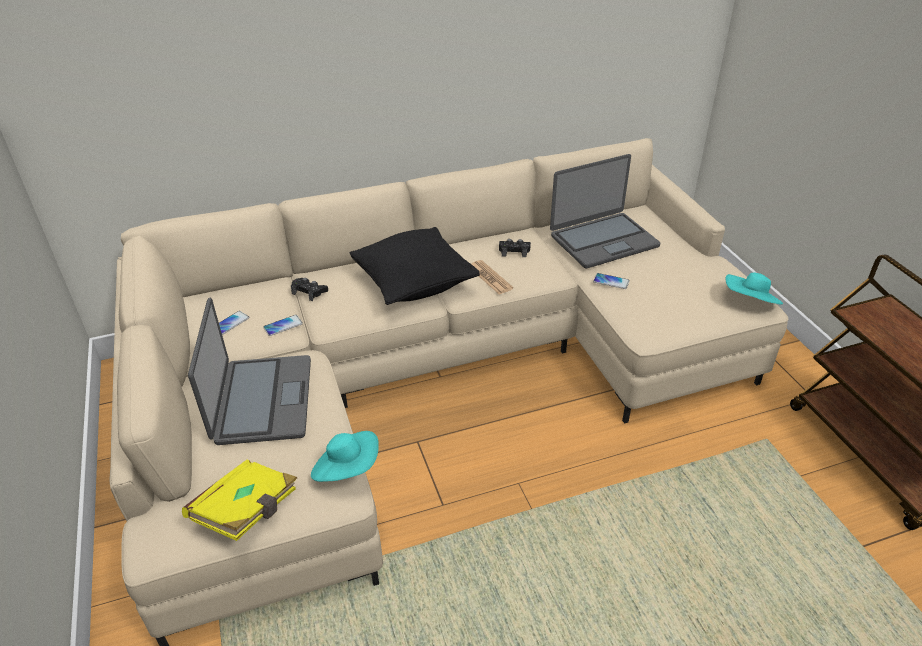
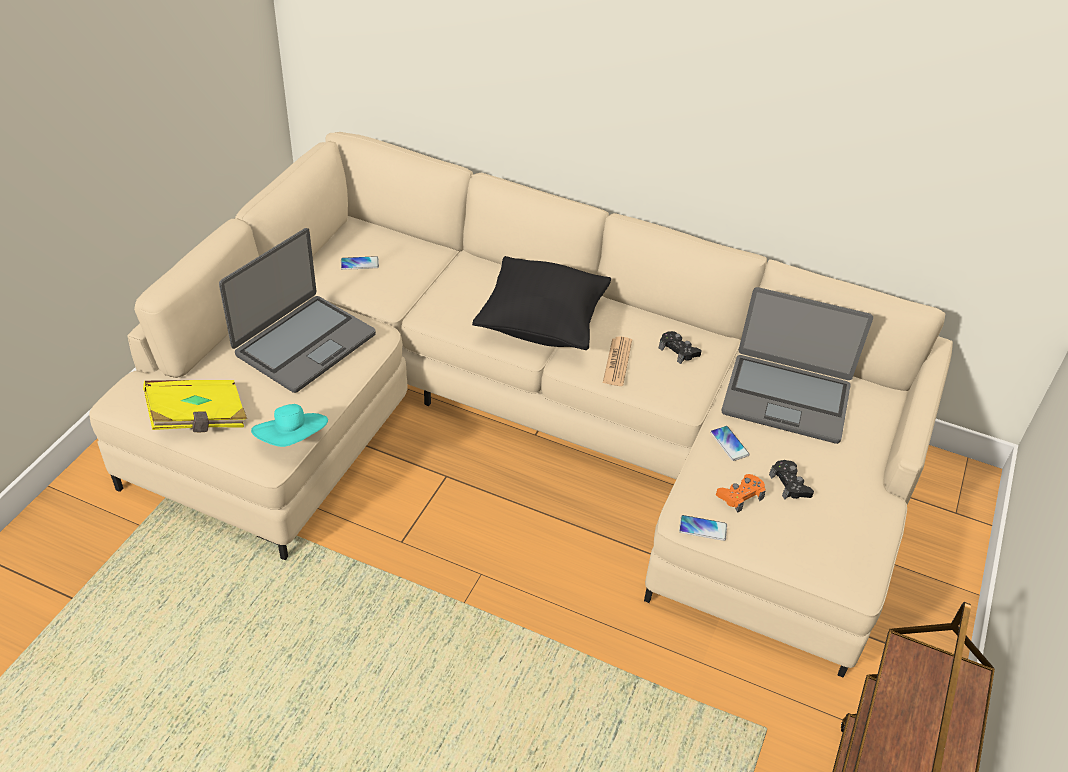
camera: 40 degrees right, 5 degrees up
(283, 326) = (394, 291): phone -> phone (702, 528)
(309, 292) = (450, 274): black game controller -> black game controller (790, 484)
(656, 304) = (740, 496): none -> orange game controller
(750, 303) = (848, 567): turquoise hat -> none

